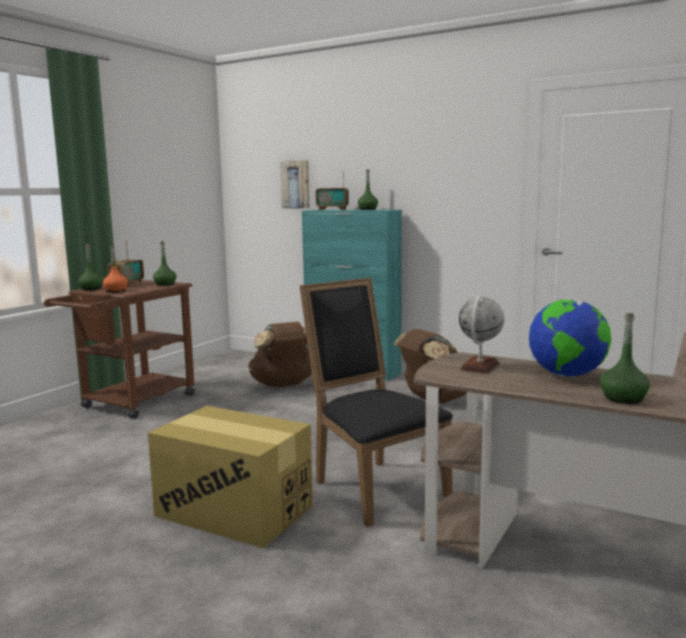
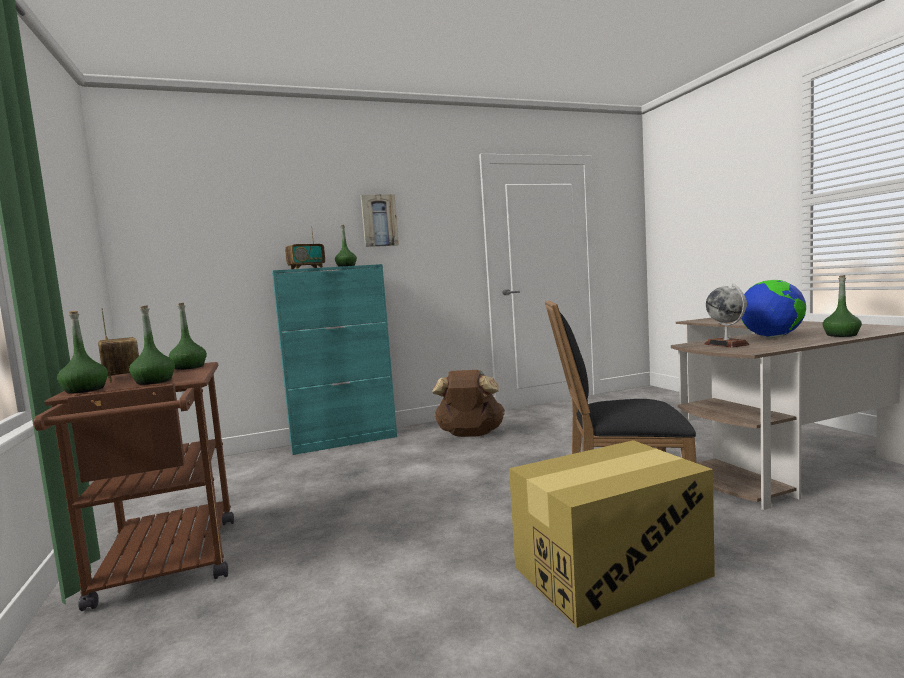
camera: 50 degrees left, 5 degrees down
(116, 291) = (154, 382): orange bottle -> green bottle
(283, 385) = (315, 473): brown backpack -> none
(296, 184) = (236, 244): picture -> picture (379, 221)

